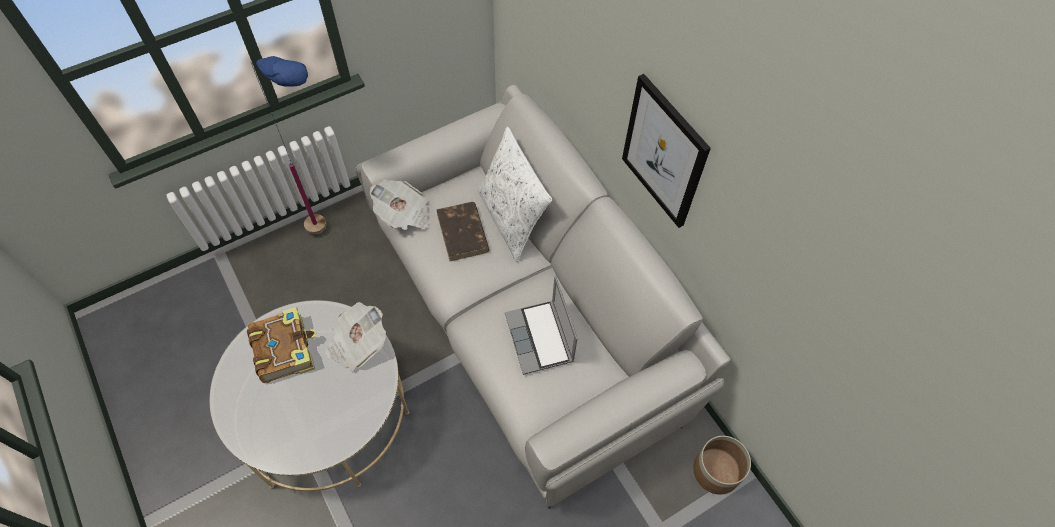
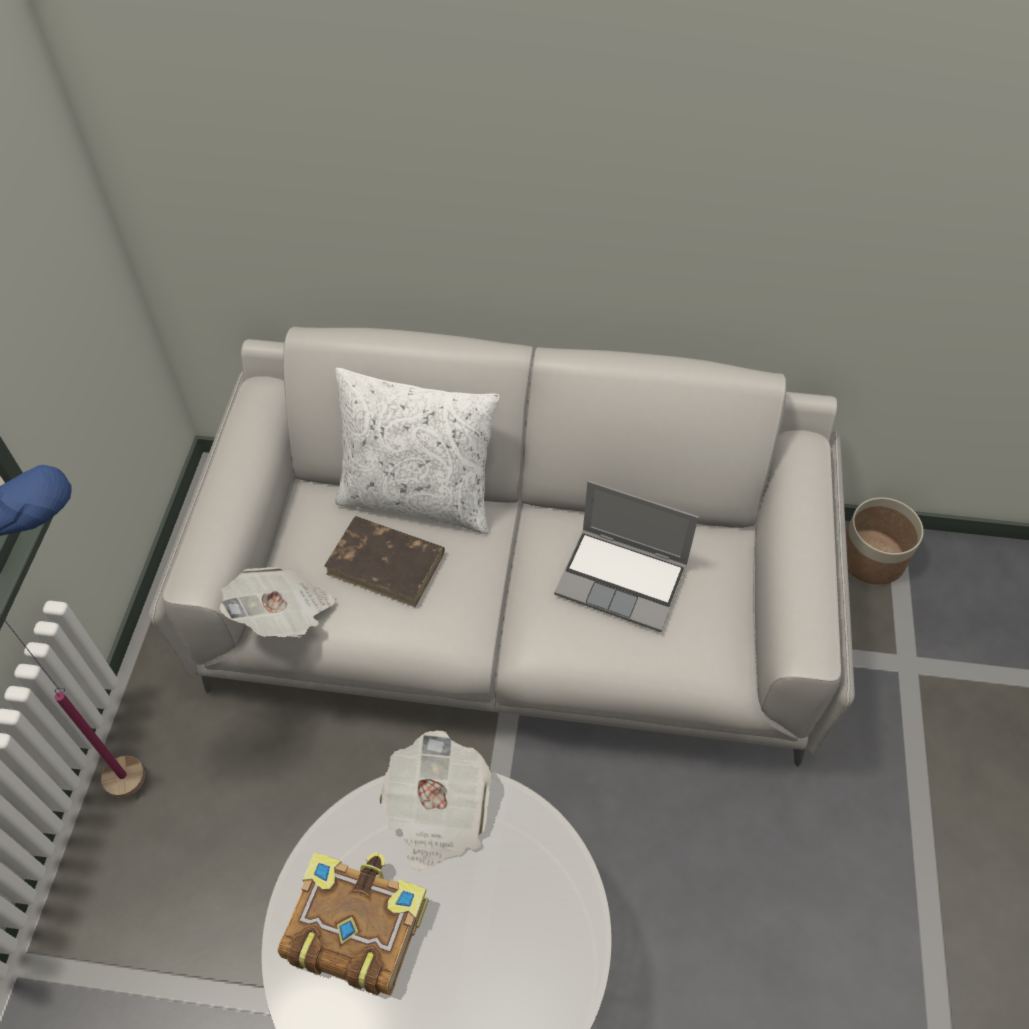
camera: 50 degrees left, 5 degrees down
(664, 152) = (614, 202): picture -> none

